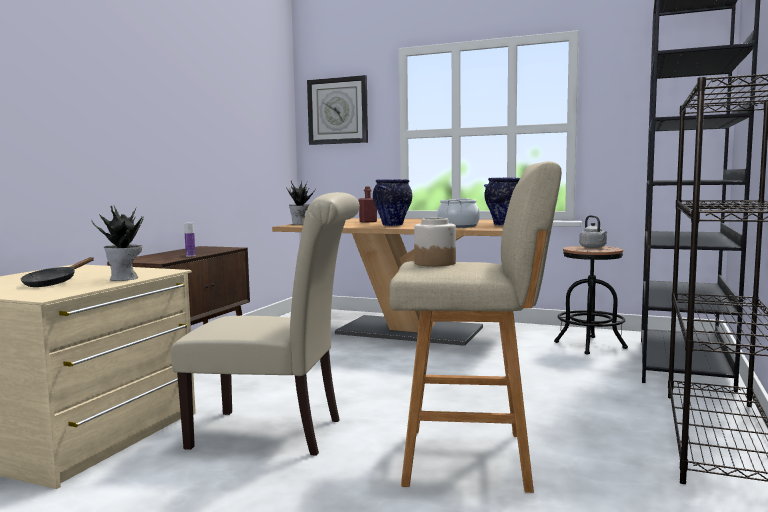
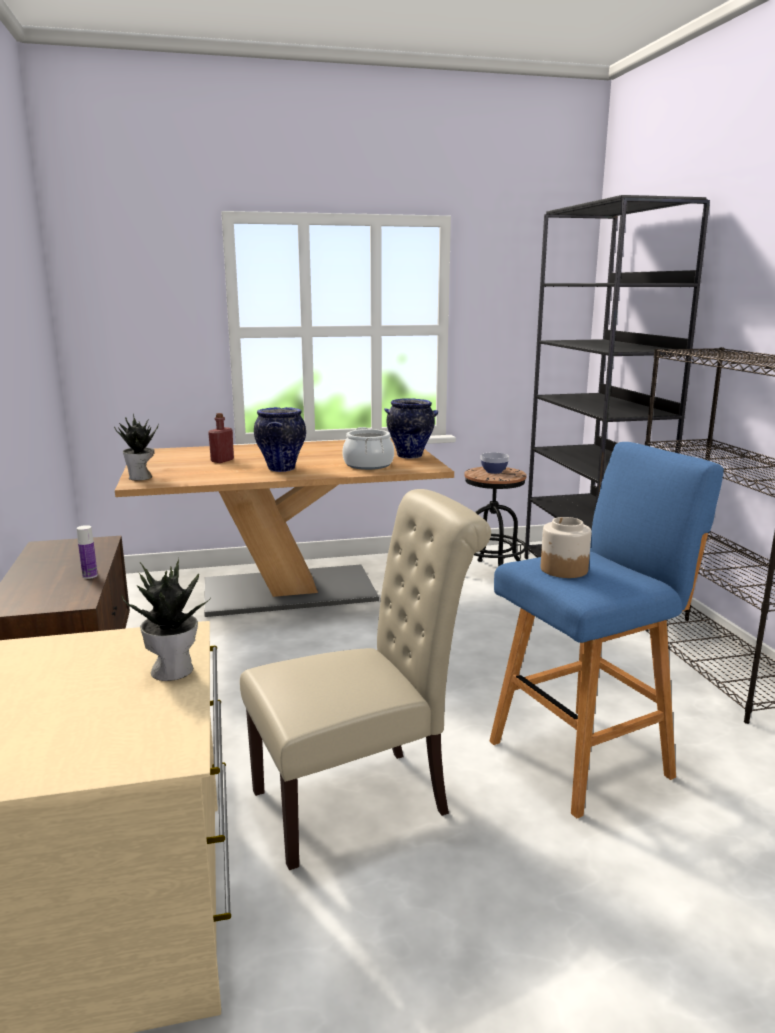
camera: 35 degrees left, 10 degrees up
(54, 283) = (84, 714): black frying pan -> none
(338, 111) = (128, 295): wall clock -> none
(472, 458) = (584, 757): beige stool -> blue stool
(593, 247) = (494, 471): grey kettle -> bowl

